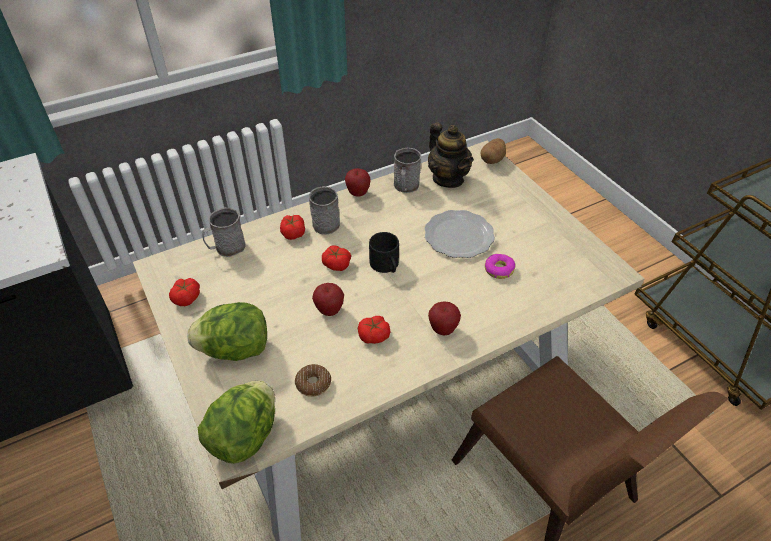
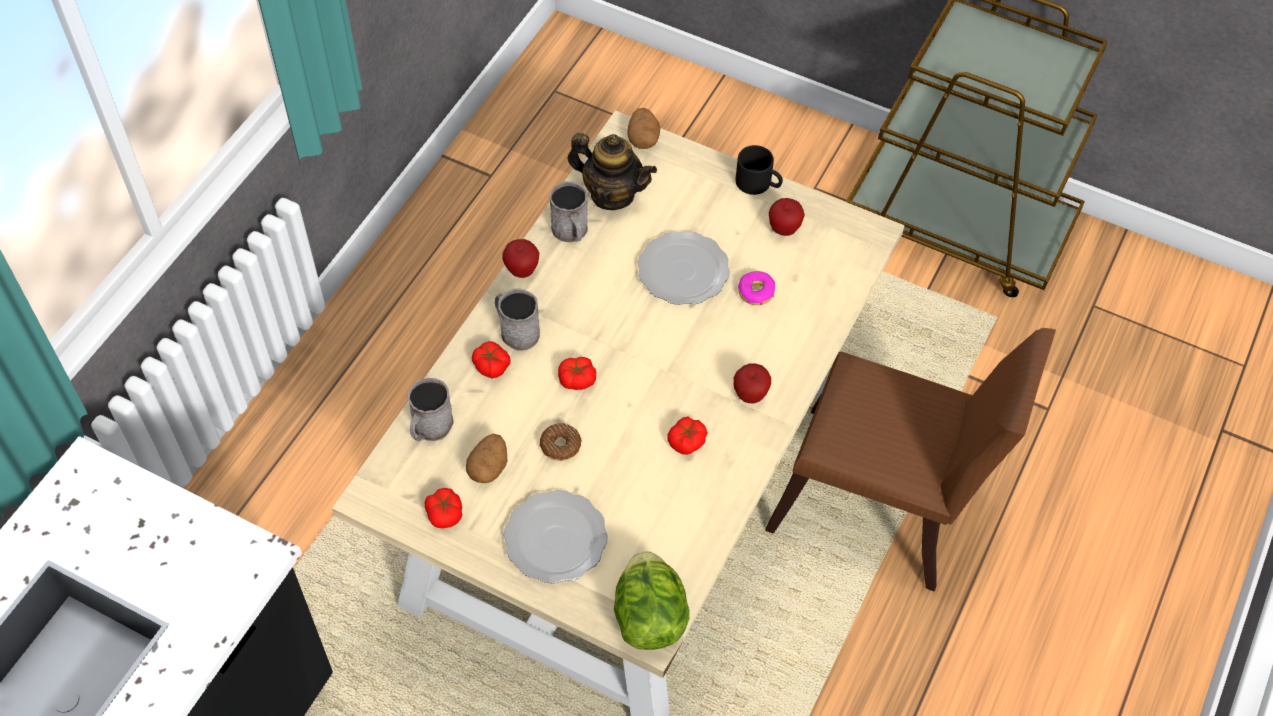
camera: 35 degrees left, 10 degrees up
(235, 349) = (557, 539): lettuce -> plate
(237, 285) = (488, 467): none -> potato
(313, 384) = (669, 527): donut -> donut (560, 445)
(329, 310) = (617, 439): apple -> apple (784, 229)
(386, 265) = (634, 351): black mug -> black mug (759, 183)

